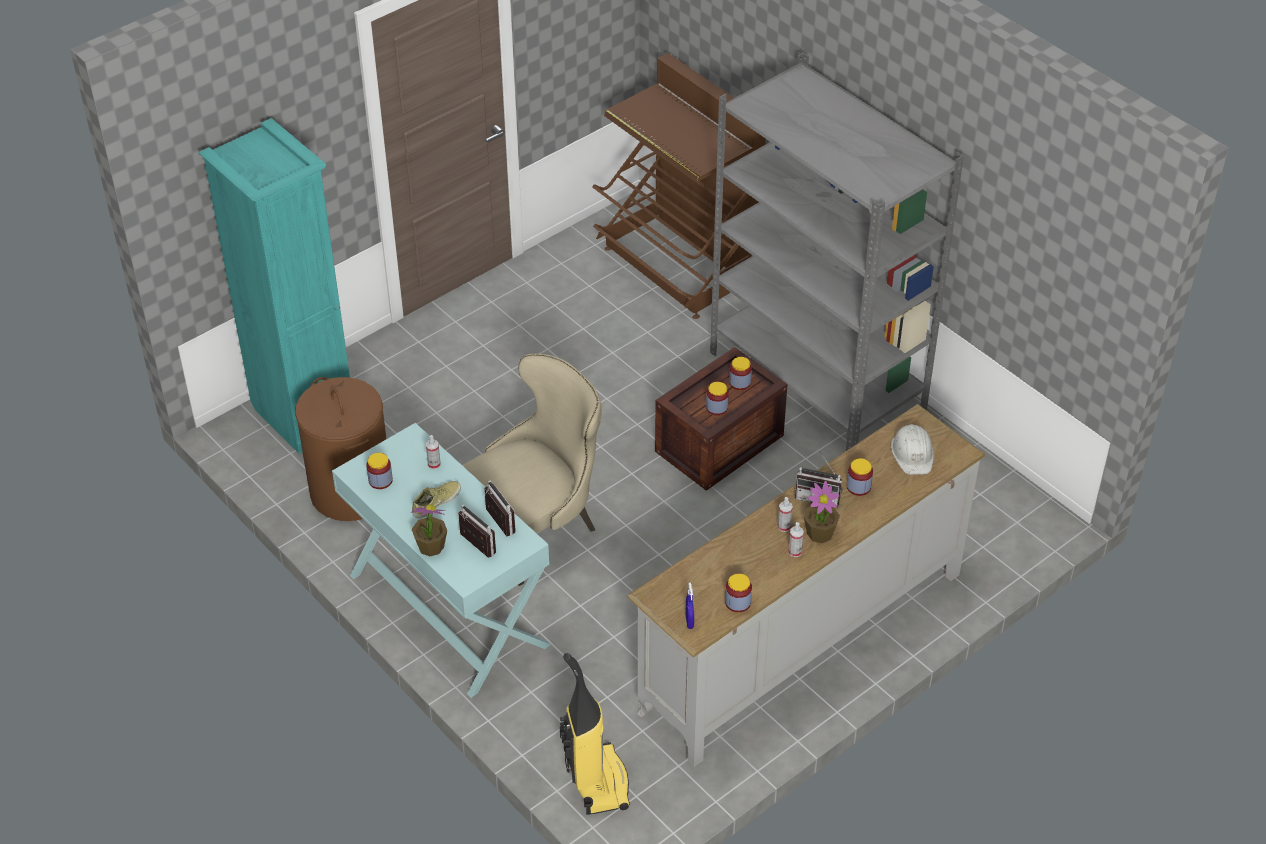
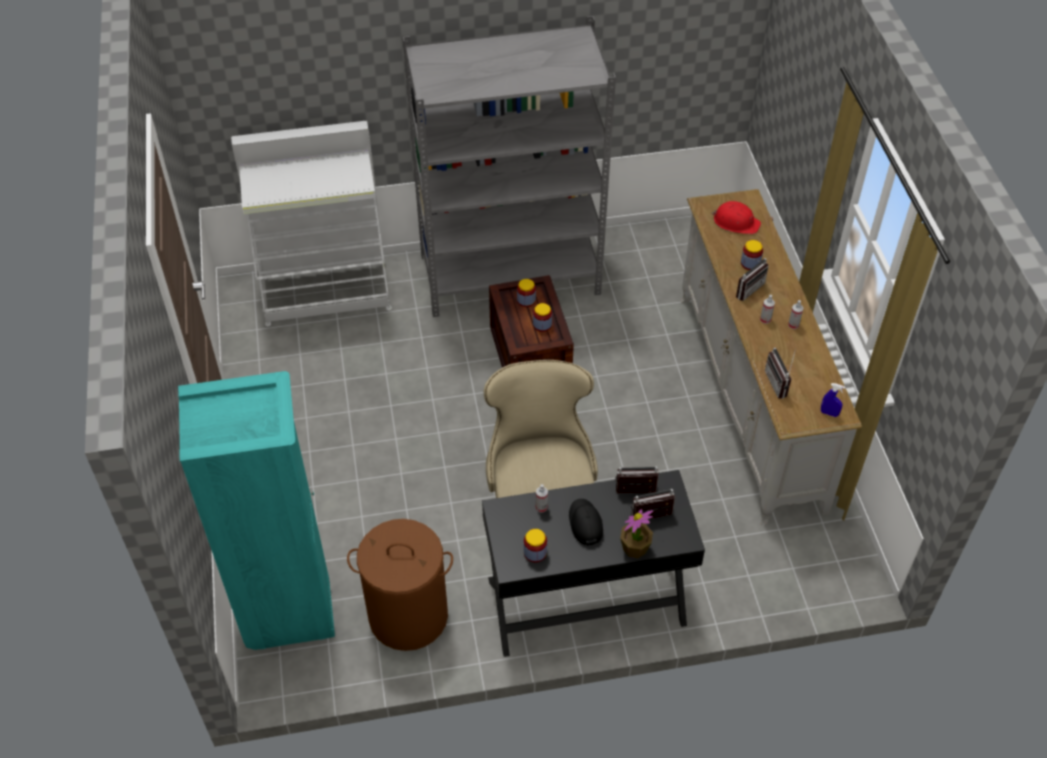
camera: 60 degrees left, 5 degrees up
(436, 501) = (585, 523): beige shoe -> black cap
(448, 610) = (586, 602): turquoise desk -> black desk
(597, 781) = (811, 578): vacuum cleaner -> none
(674, 269) = (326, 296): brown shoe rack -> white shoe rack
(701, 569) = (780, 383): none -> radio
(738, 602) = (825, 378): jar -> none
(820, 533) = (783, 303): potted plant -> none
(913, 453) = (735, 222): white hard hat -> red hard hat

